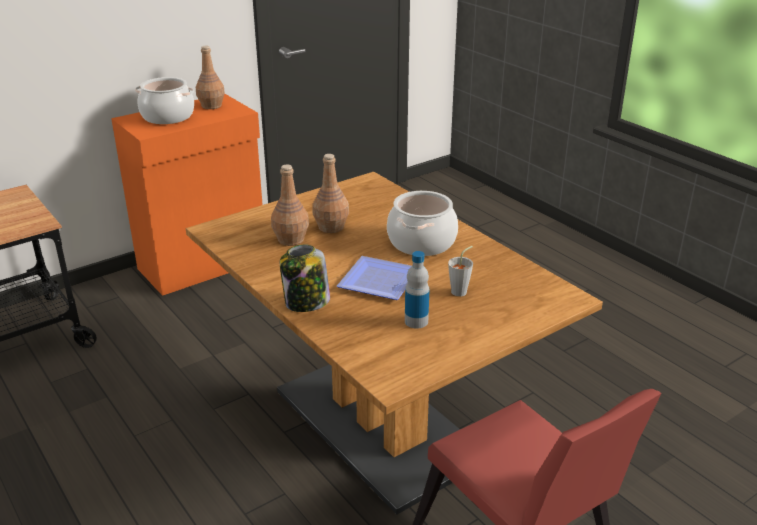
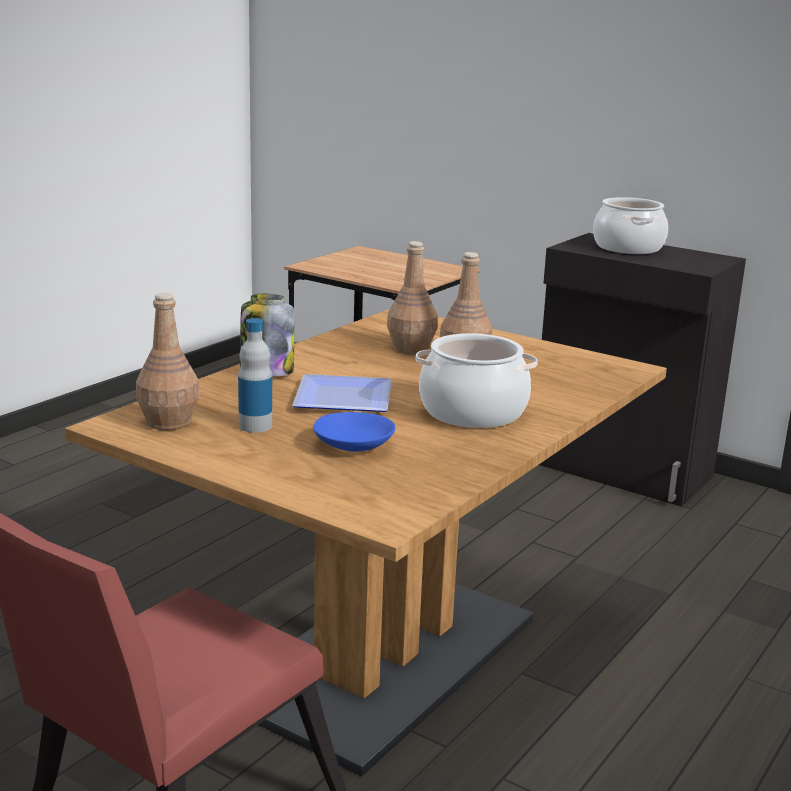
camera: 70 degrees right, 10 degrees down
(204, 265) = (621, 471): orange cabinet -> black cabinet
(211, 106) = (692, 258): brown bottle -> brown bottle (168, 422)
(461, 291) = (353, 445): grey cup -> blue bowl

